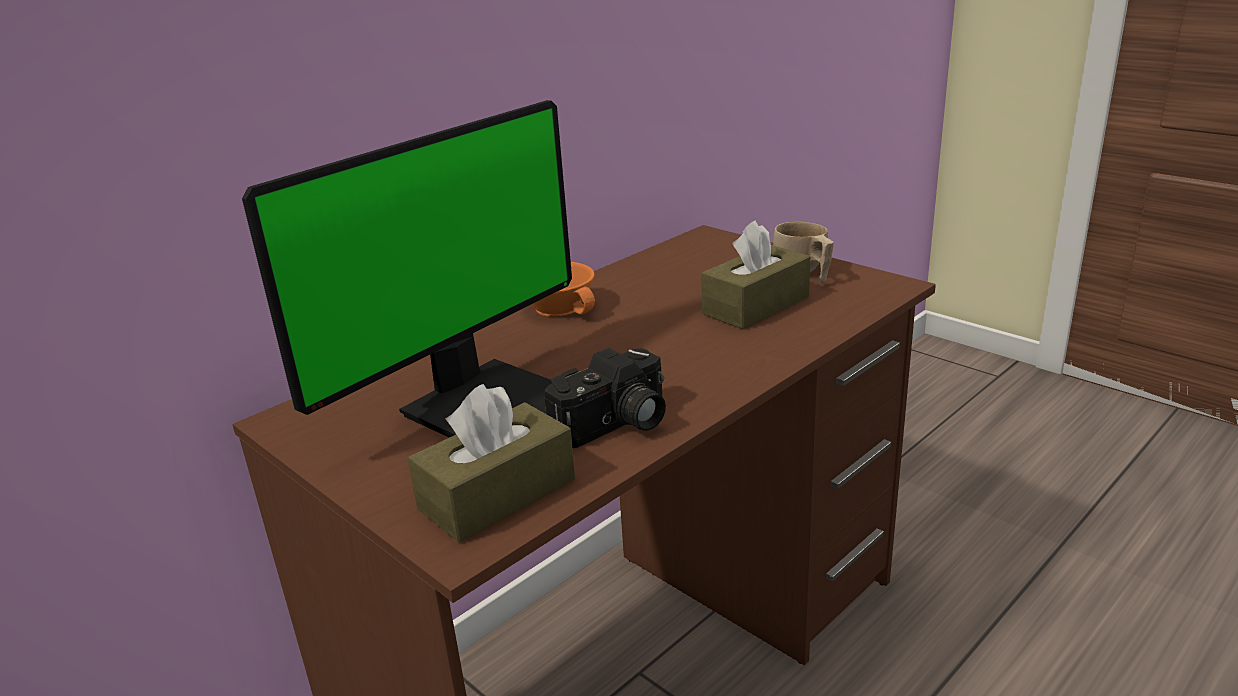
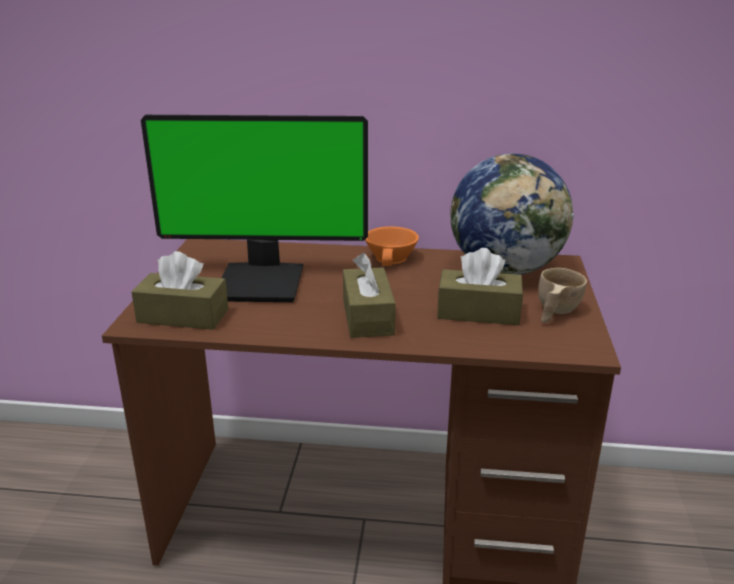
camera: 50 degrees right, 0 degrees up
(616, 426) = (276, 321): camera -> none
(682, 262) = (506, 269): none -> globe
(685, 365) = (367, 317): none -> brown tissue box

